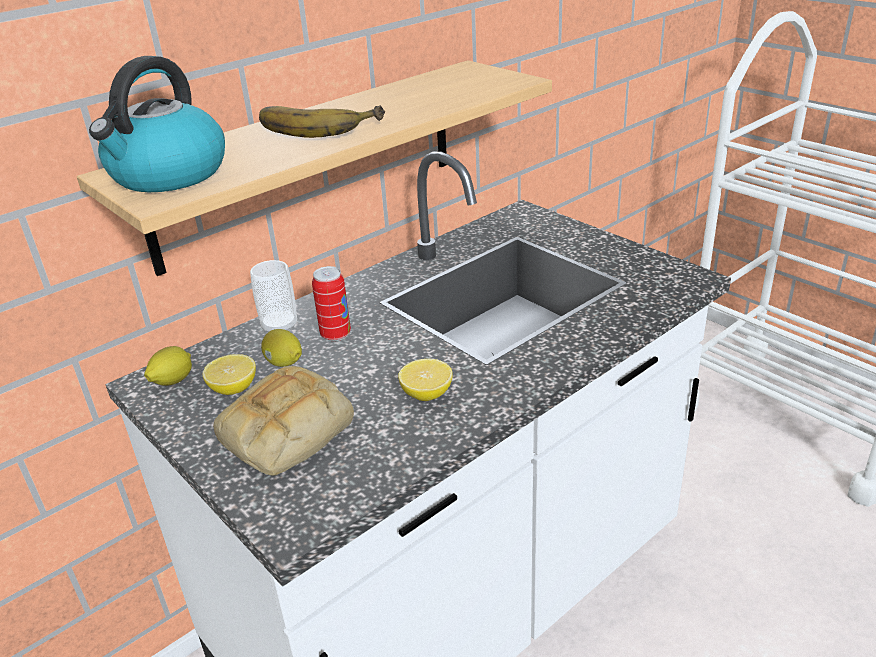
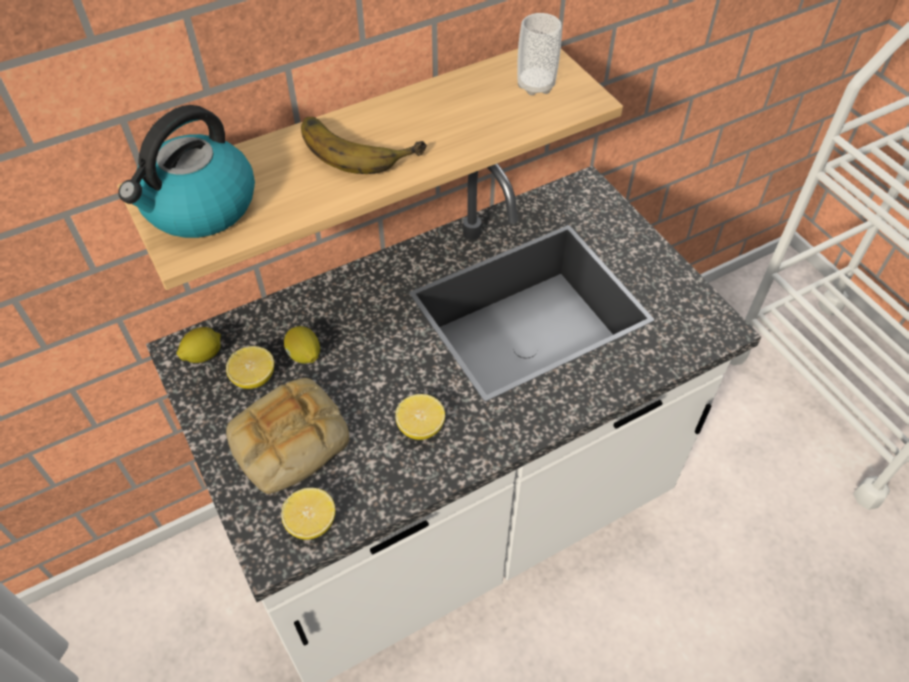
camera: 10 degrees right, 20 degrees up
(280, 326) = (310, 304): cup -> cup (536, 85)
(331, 492) = (311, 523): none -> lemon
(335, 334) = (358, 328): can -> none

